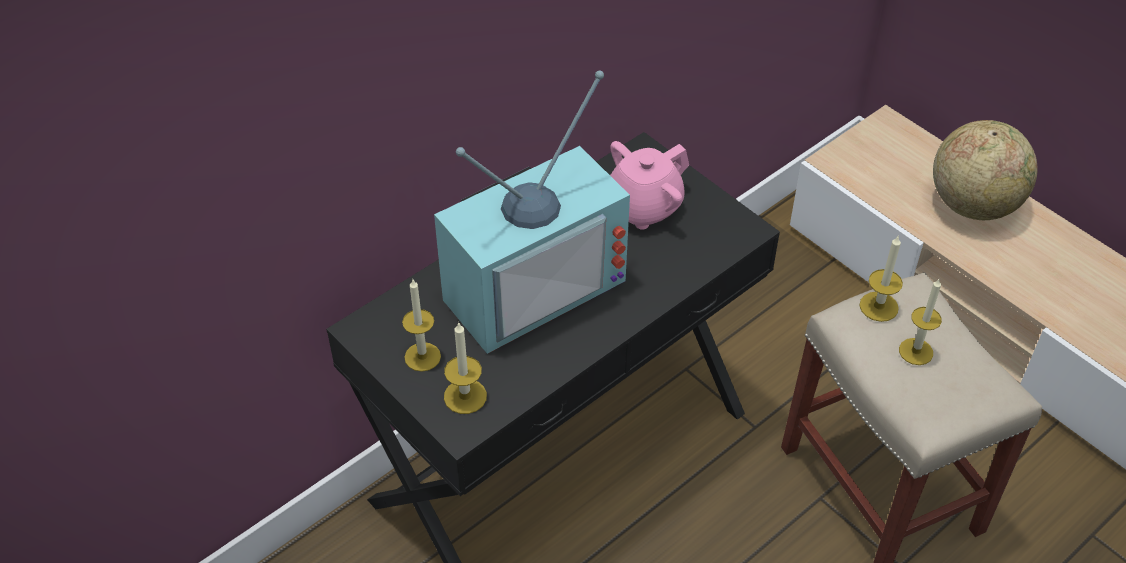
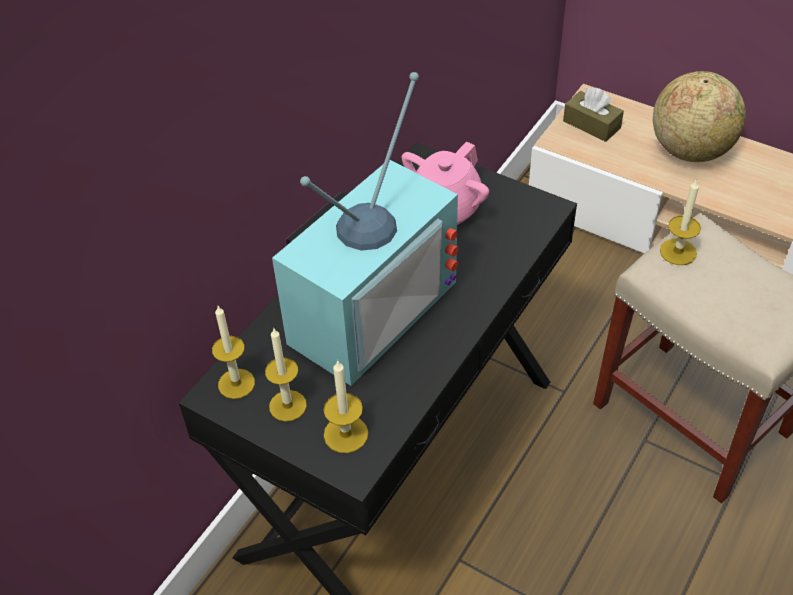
camera: 15 degrees left, 0 degrees up
(876, 152) = (591, 124): none -> brown tissue box
(916, 351) = (726, 284): candle -> candle (236, 383)

